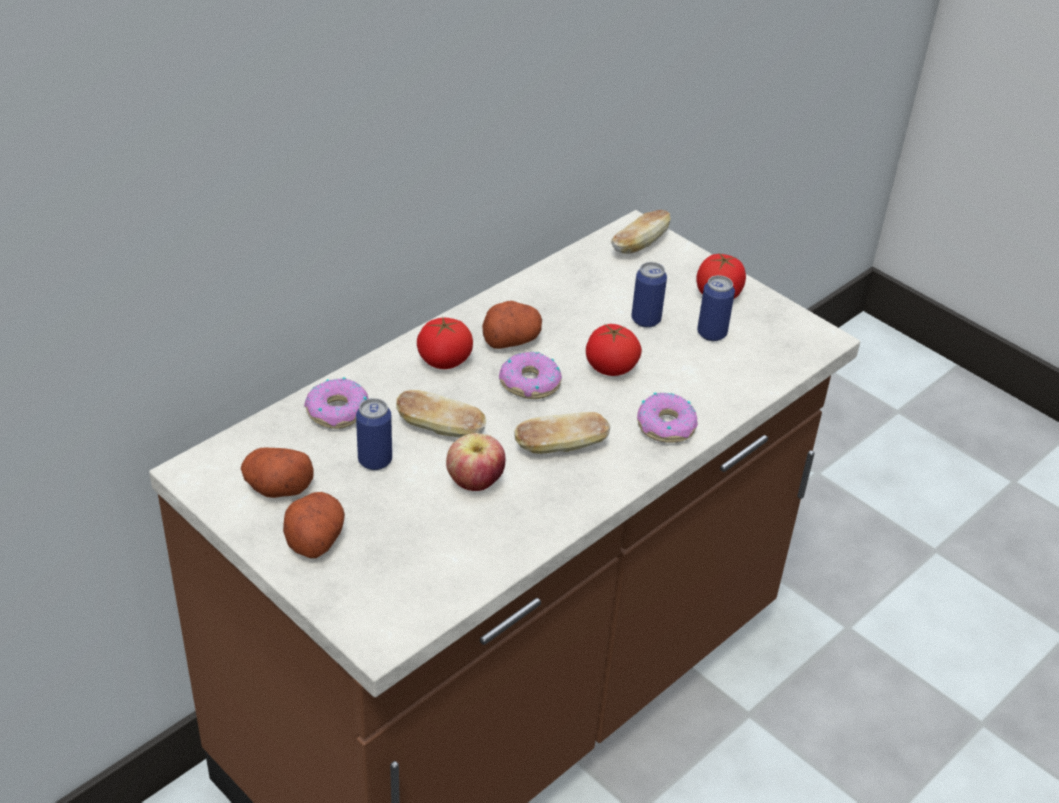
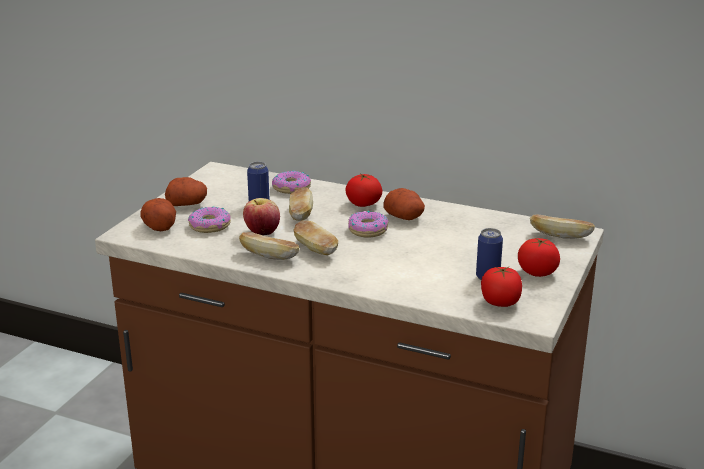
camera: 70 degrees right, 15 degrees down
(277, 487) = (219, 188): potato -> potato (159, 225)
(556, 496) = (269, 256): none -> bread
(611, 367) = (410, 250): tomato -> tomato (500, 302)
(645, 320) = (475, 253): can -> none
(666, 425) = (368, 278): donut -> donut (209, 226)

